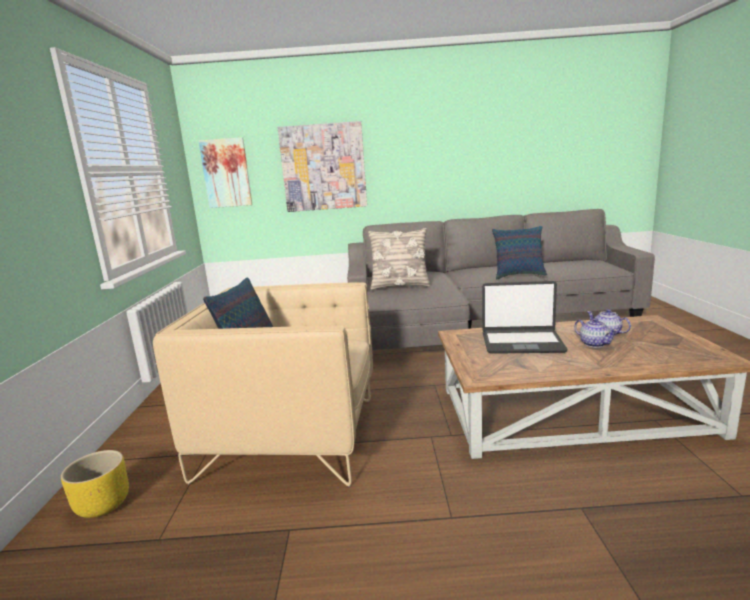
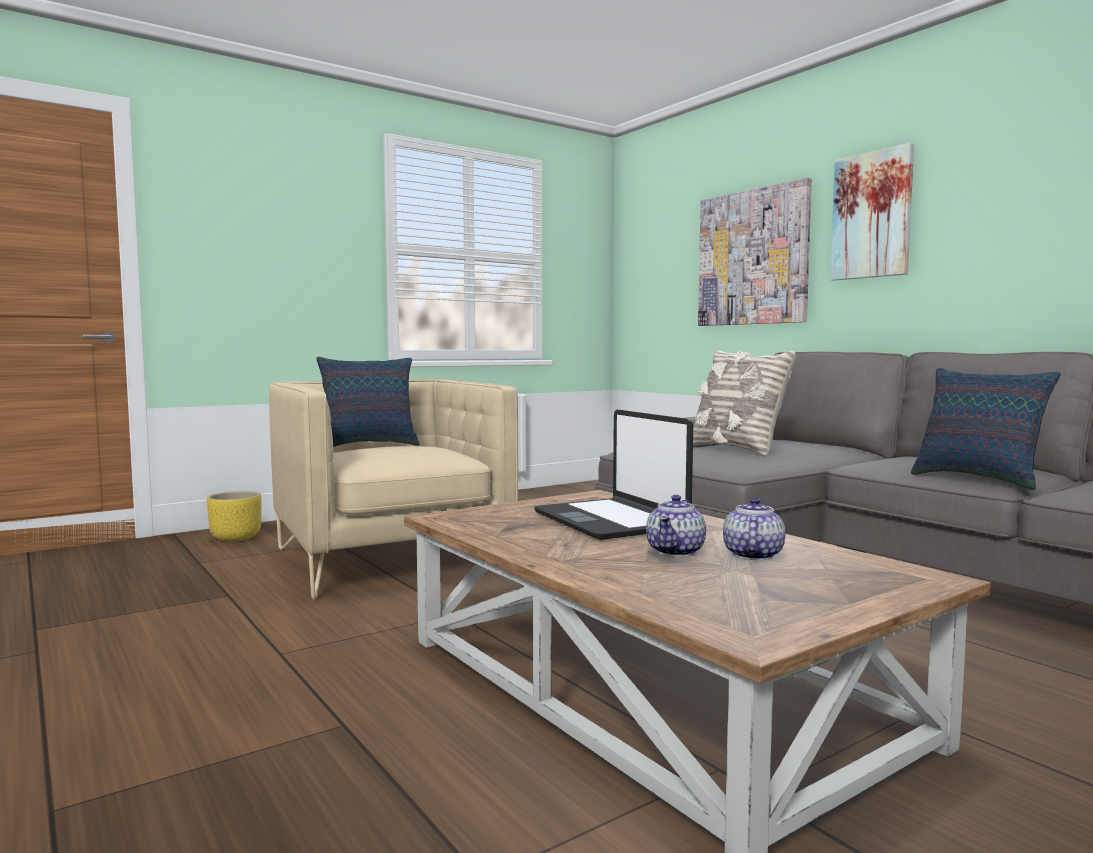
camera: 55 degrees right, 10 degrees down
(226, 173) = (645, 269): picture -> picture (872, 215)

